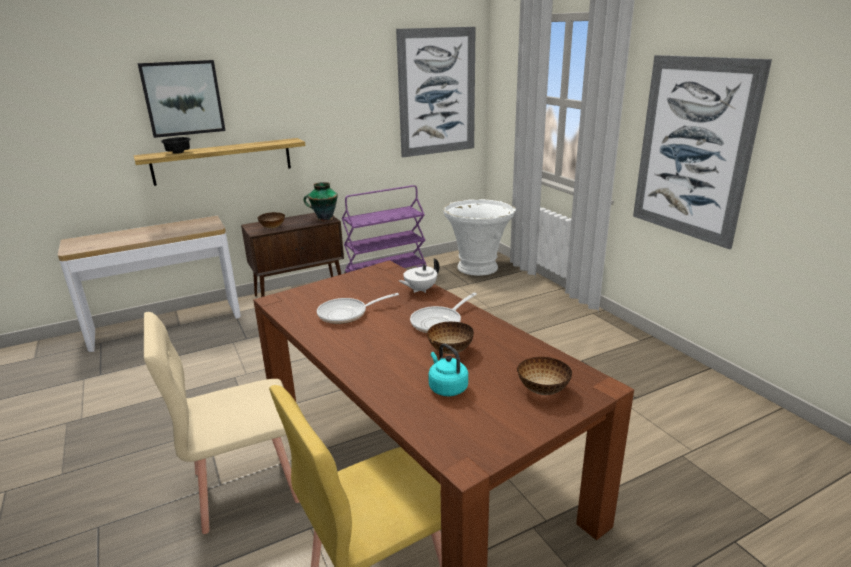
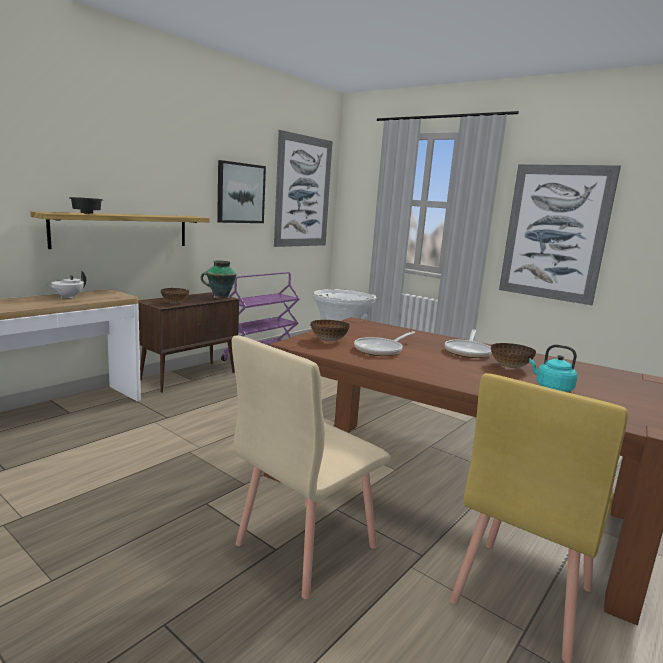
camera: 25 degrees left, 10 degrees down
(183, 98) = (92, 157): picture -> picture (240, 193)
(420, 290) = (414, 333): white teapot -> white teapot (67, 297)
(543, 390) = (617, 383): bowl -> bowl (329, 340)

